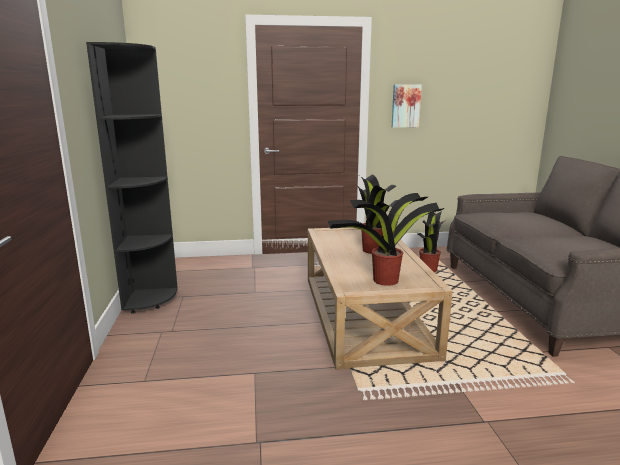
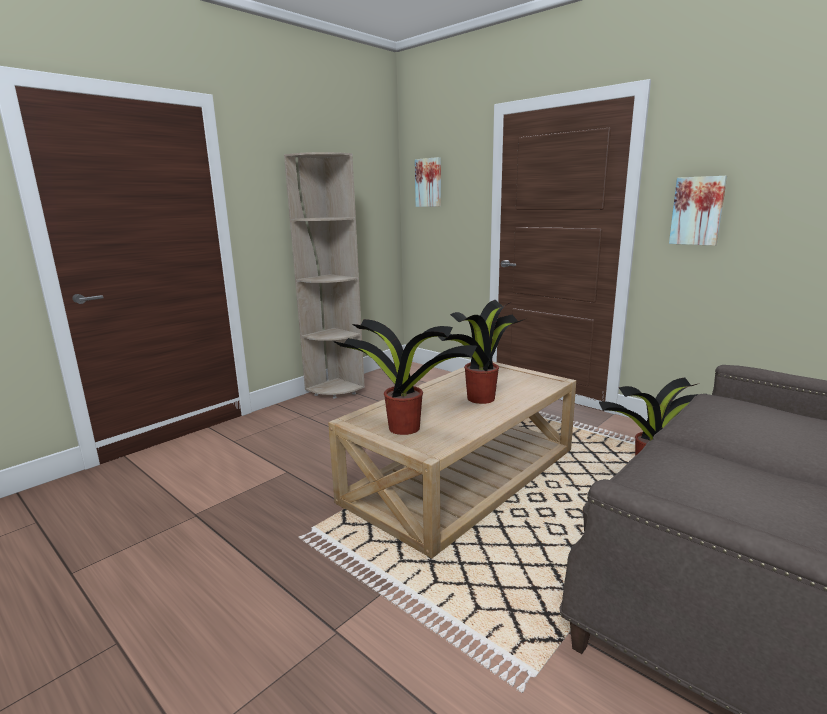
camera: 50 degrees right, 0 degrees up
(150, 304) = (335, 393): black bookcase -> beige bookcase
(173, 79) = (429, 182): none -> picture

